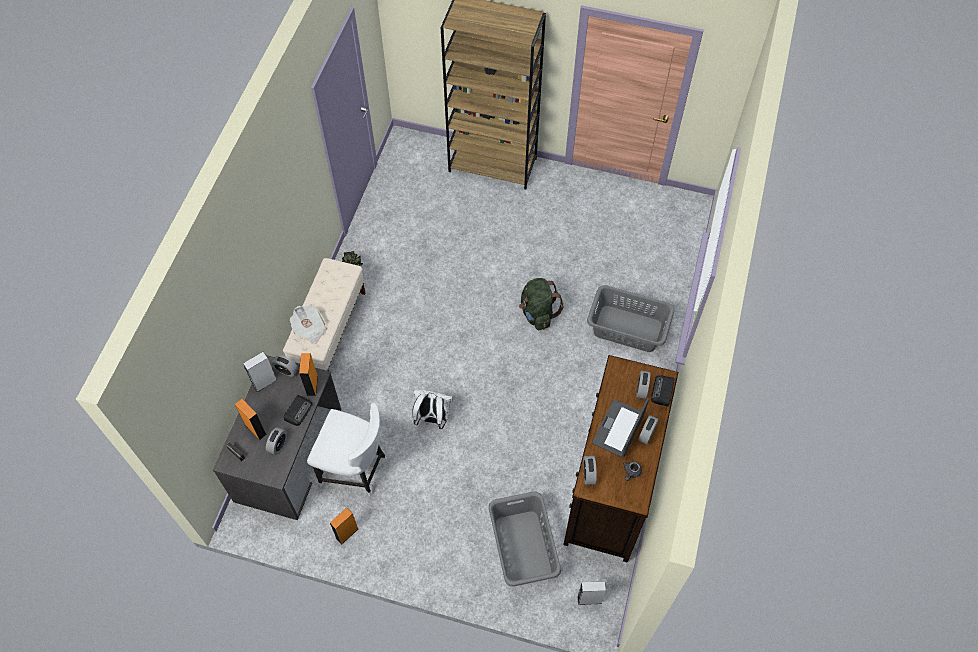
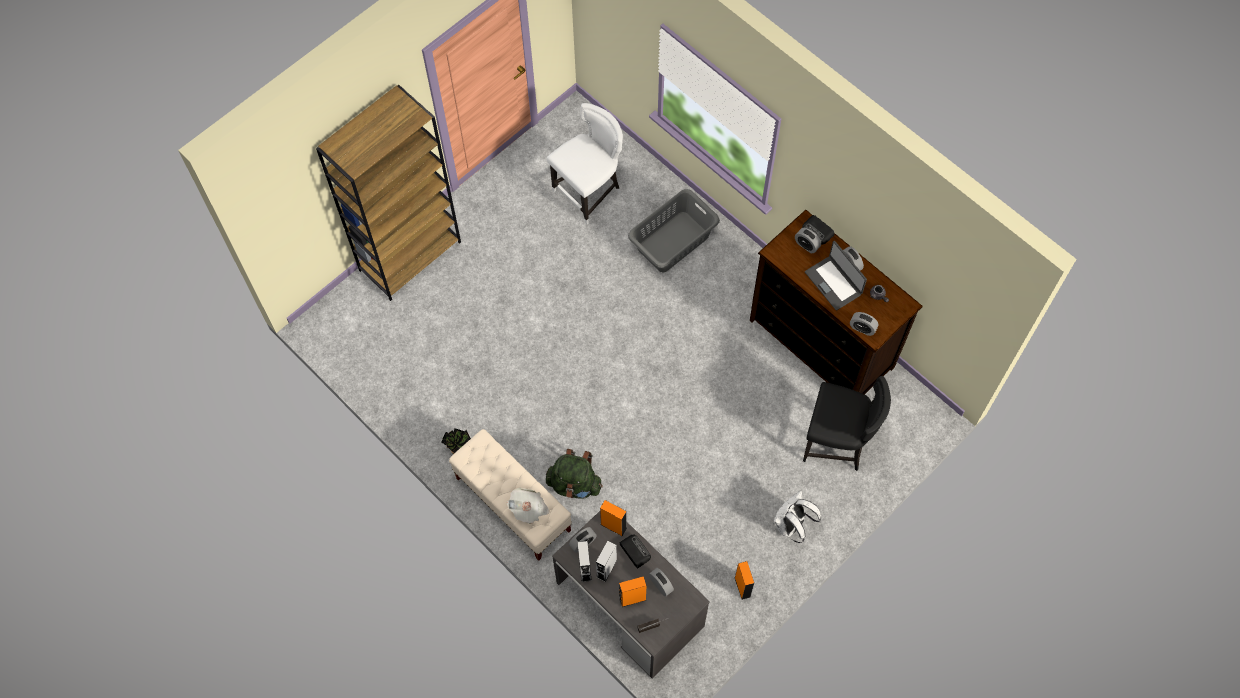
camera: 60 degrees left, 5 degrees up
(356, 470) = (682, 549): white chair -> white chair (589, 192)
(433, 418) = (667, 455): white backpack -> white backpack (791, 526)
(522, 548) = (837, 444): grey laundry basket -> black chair
(537, 313) = (610, 307): green backpack -> green backpack (574, 484)
(589, 599) = (911, 415): grey speaker -> grey speaker (606, 568)

